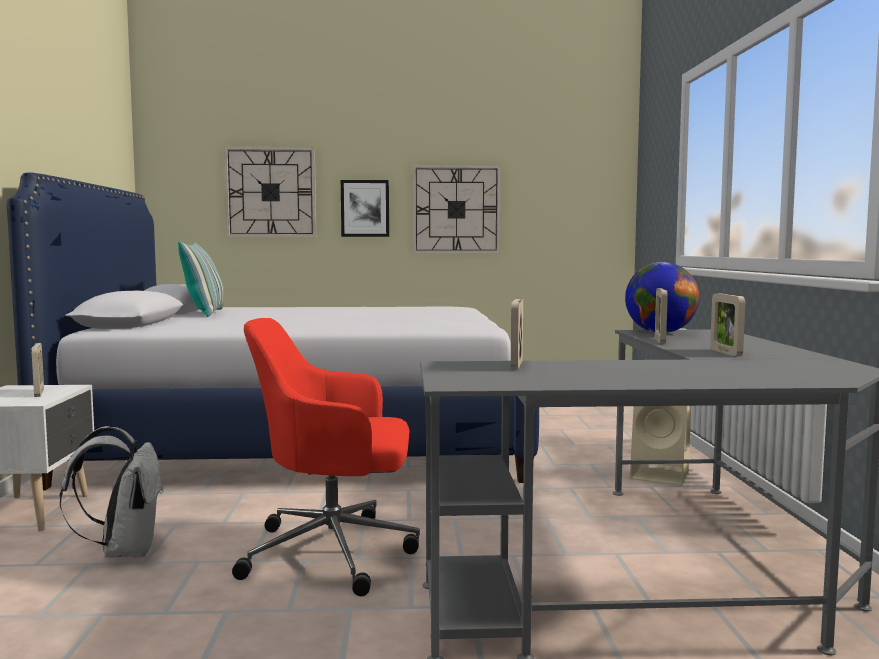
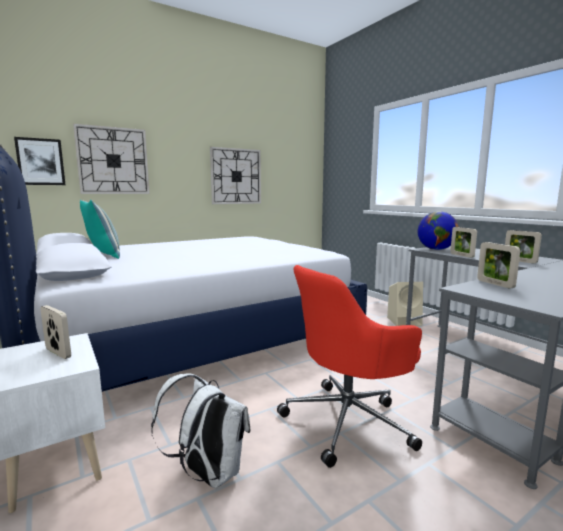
camera: 30 degrees left, 5 degrees up
(365, 208) = (181, 174): picture -> picture (40, 162)

